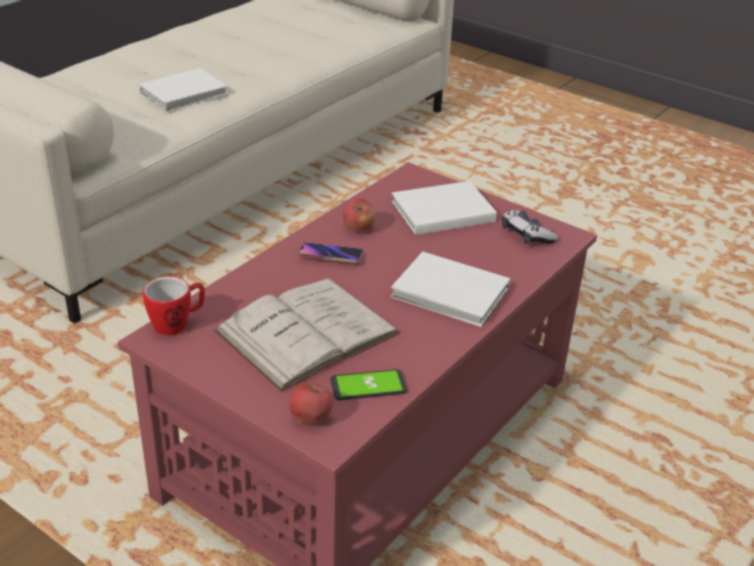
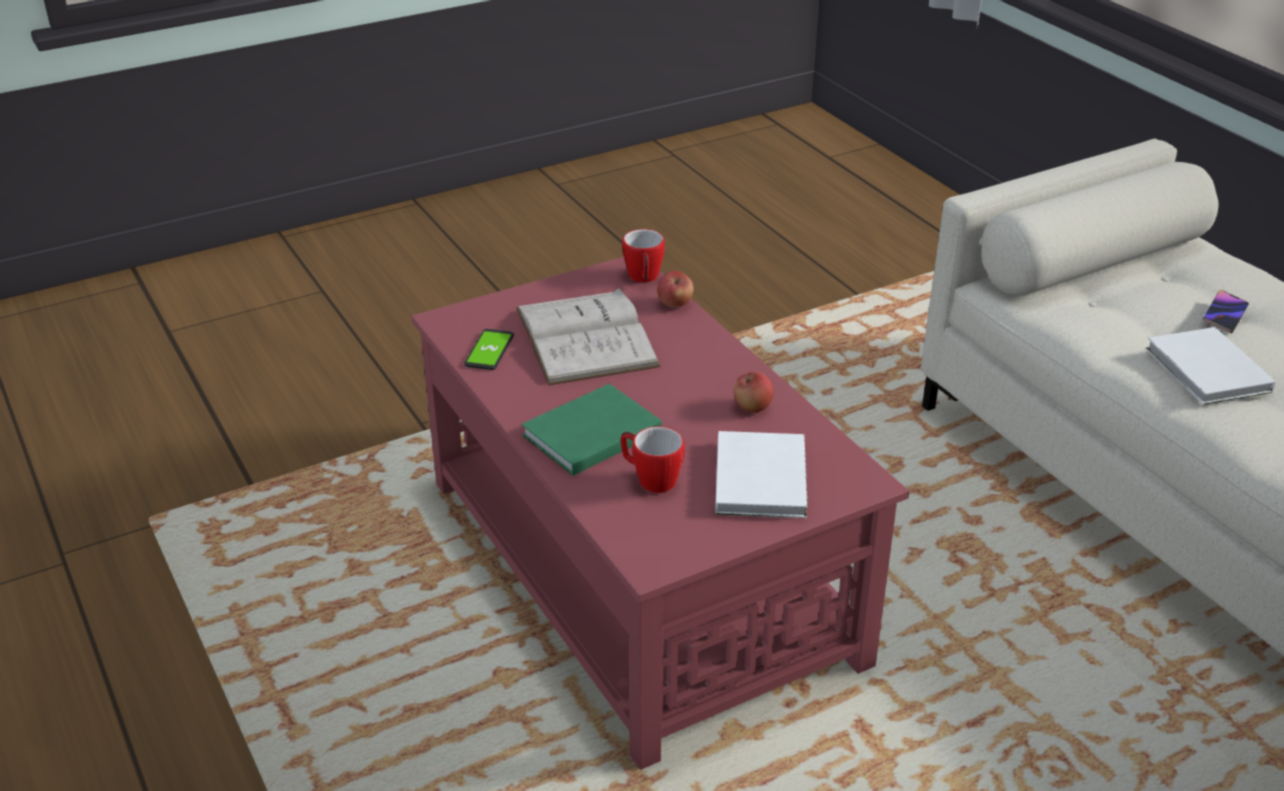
camera: 115 degrees right, 0 degrees up
(310, 418) = (474, 316): apple -> apple (675, 304)
(330, 256) = (706, 377): phone -> phone (1224, 315)
(452, 294) = (588, 434): white book -> green book
(481, 254) = (650, 479): none -> mug
(526, 235) = (670, 529): game controller -> none

